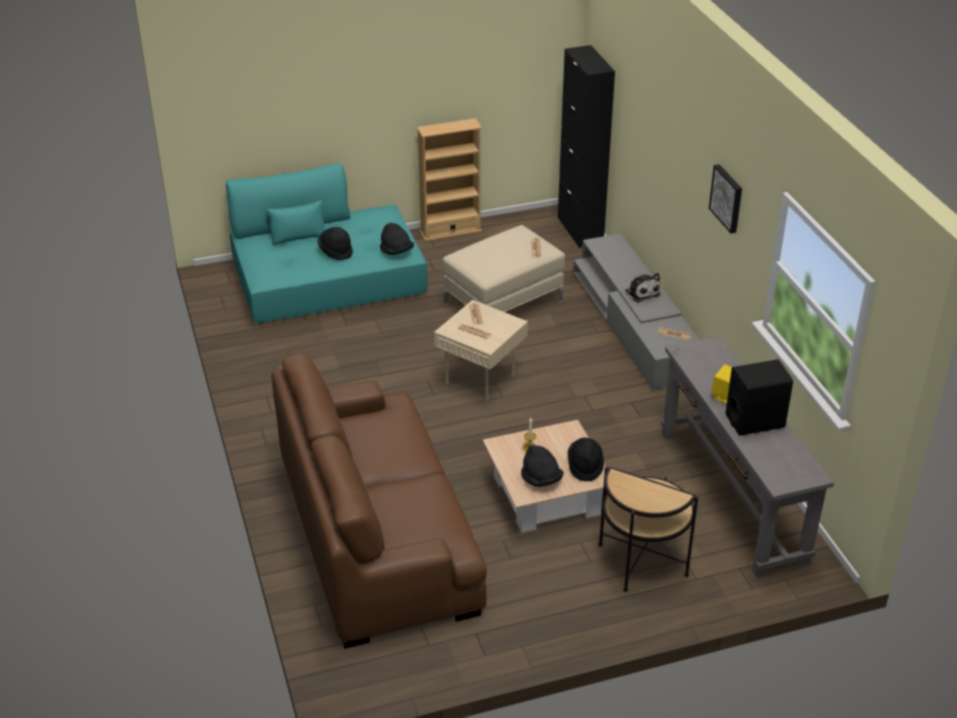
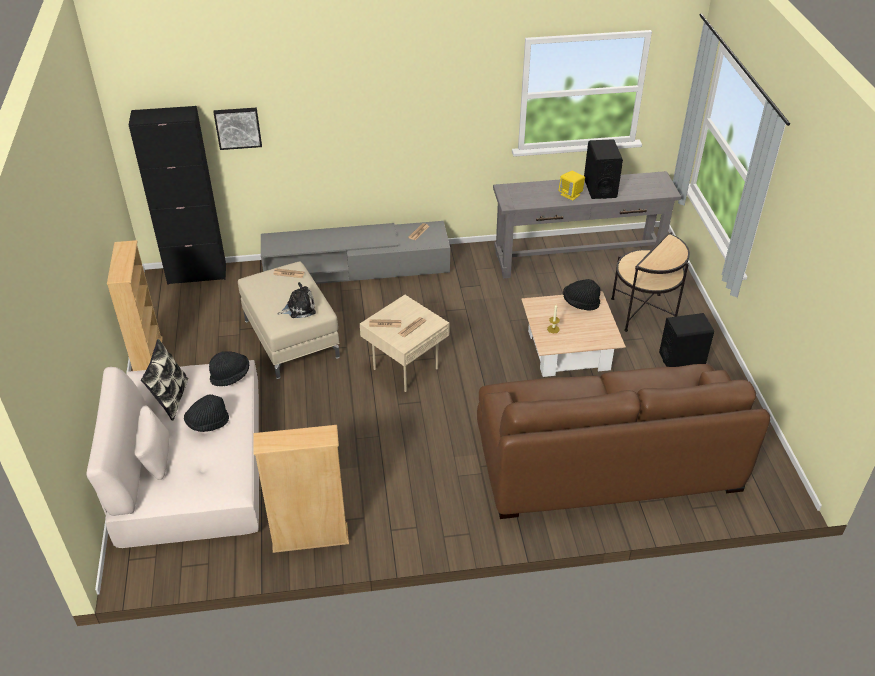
camera: 80 degrees left, 5 degrees up
(253, 354) = (310, 538): none -> beige bookcase
(329, 279) = (192, 463): turquoise sofa -> beige sofa
(362, 229) = (170, 399): none -> pillow
(541, 479) = (594, 328): black hat -> none
(561, 598) = (682, 359): none -> black speaker
(641, 292) = (357, 237): plush toy -> plush toy (299, 308)
(727, 198) = (440, 93): picture -> picture (238, 127)

